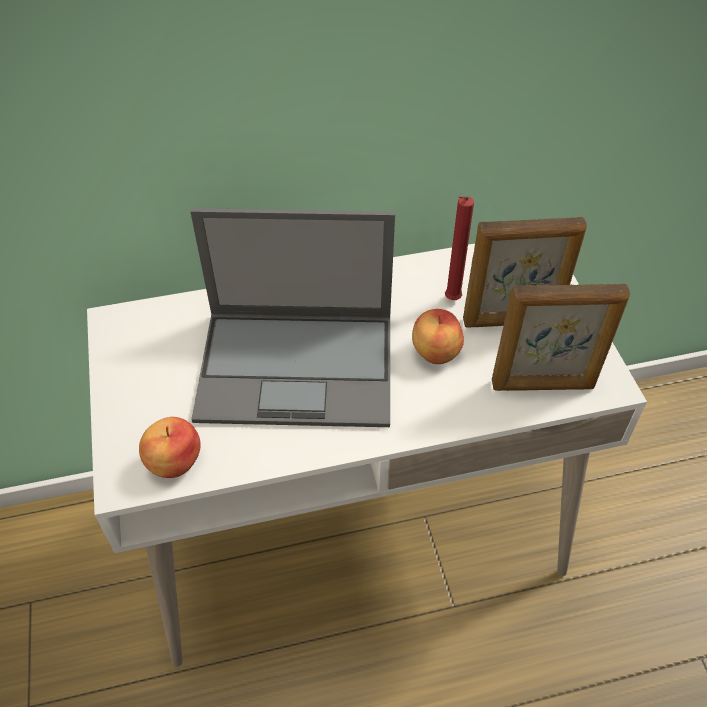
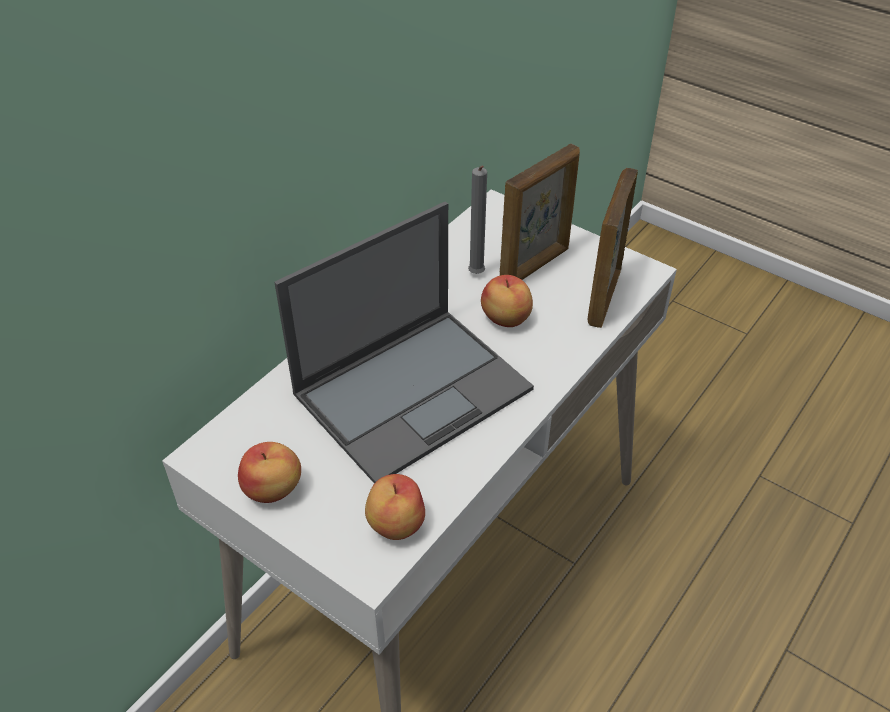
camera: 40 degrees left, 5 degrees down
(127, 377) = (273, 490): none -> apple
(450, 300) = (476, 275): red candle -> grey candle
(543, 385) = (603, 297): picture frame -> picture frame turned 150 degrees clockwise

